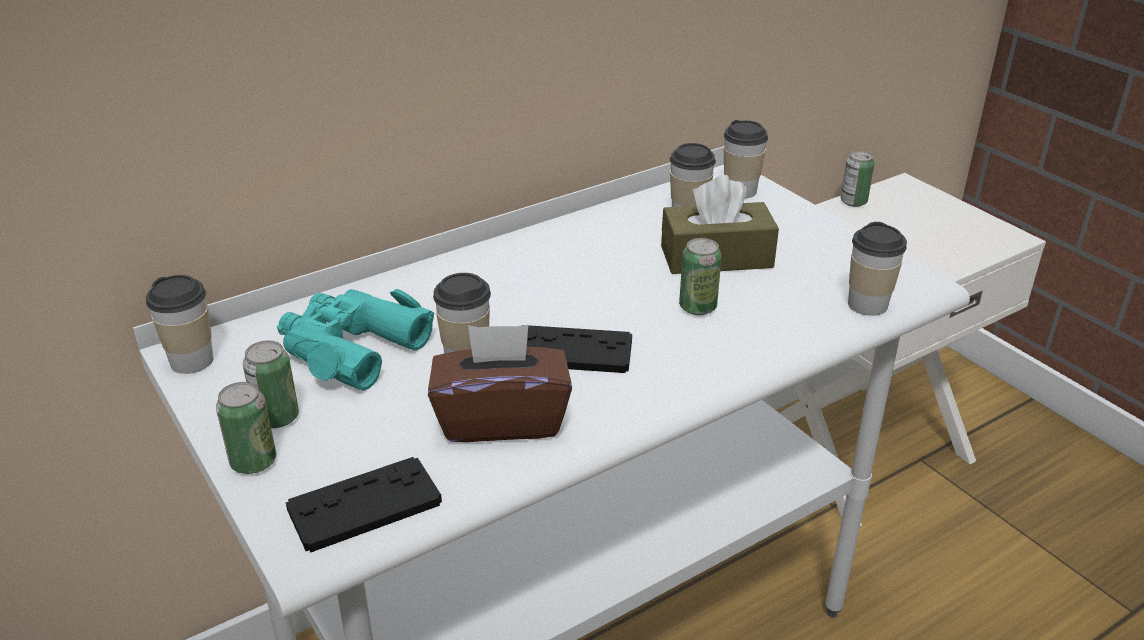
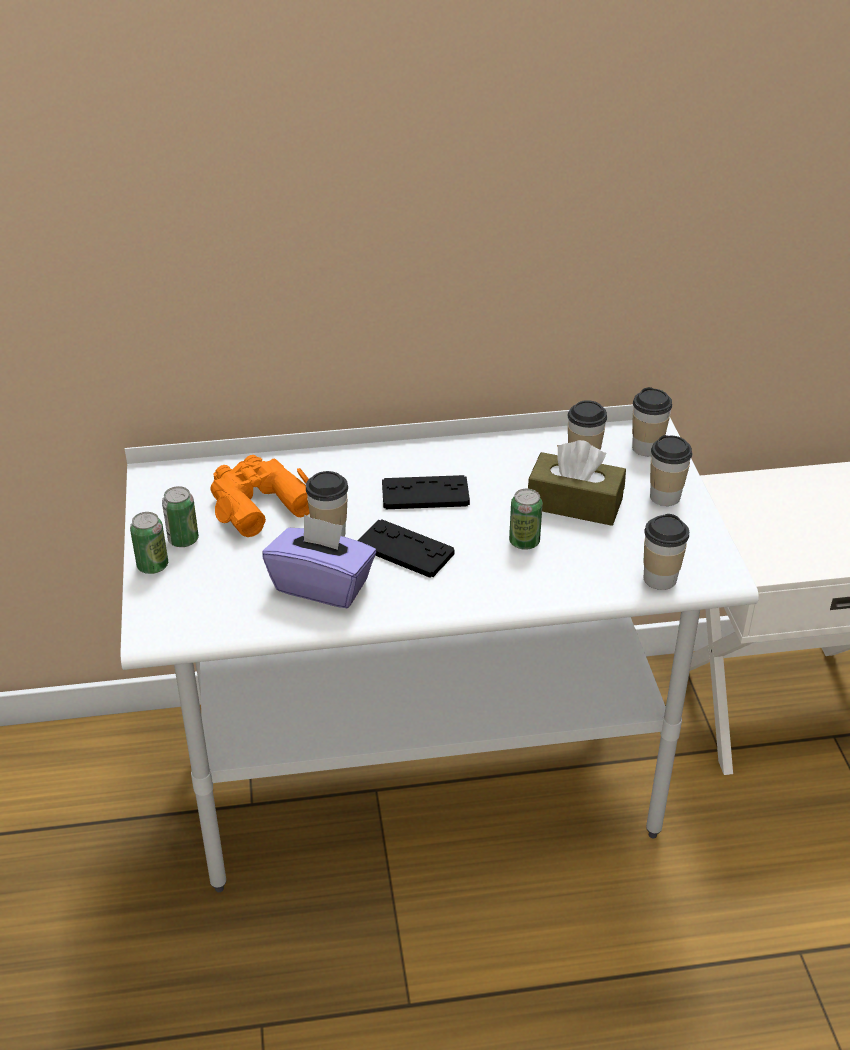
camera: 25 degrees right, 5 degrees up
(192, 361) = (154, 482): cup -> cup (665, 496)
(350, 348) = (258, 502): turquoise binoculars -> orange binoculars
(364, 506) = (200, 616): black game controller -> black game controller (425, 494)
(501, 419) = (322, 585): brown tissue box -> purple tissue box
(853, 202) = (807, 476): can -> none

